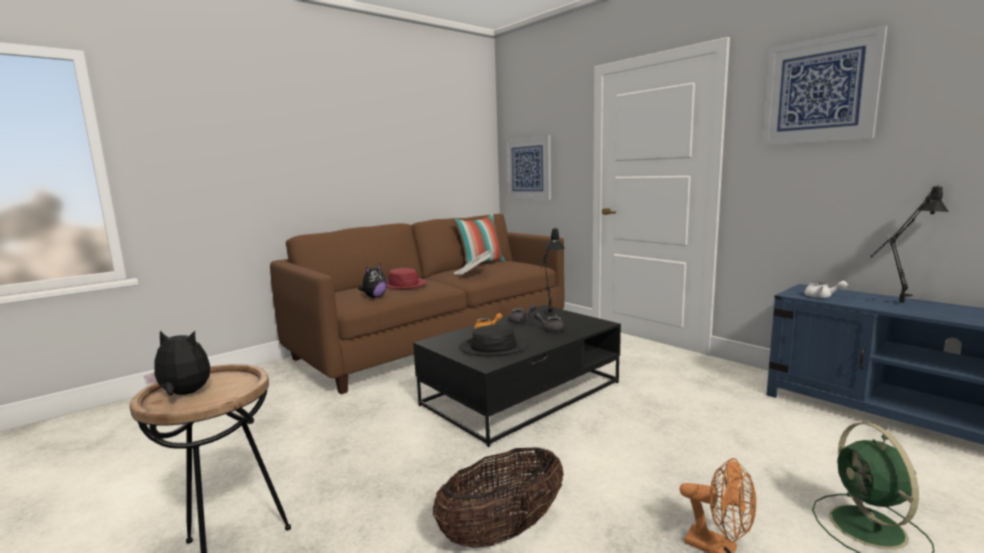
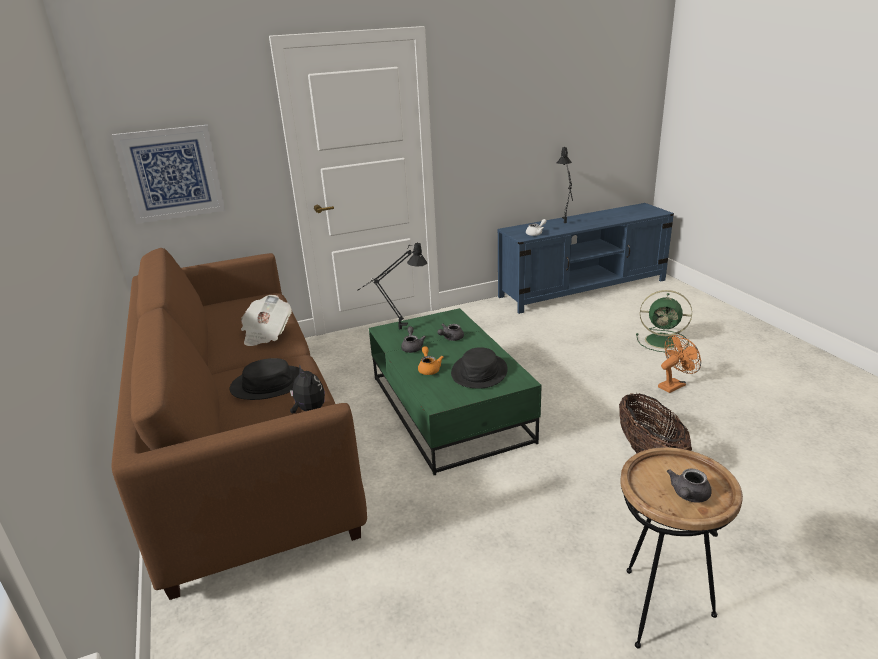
camera: 70 degrees left, 15 degrees up
(184, 394) = (688, 495): plush toy -> grey teapot
(403, 284) = (268, 384): red hat -> black hat
(481, 264) = (214, 324): pillow -> none
(522, 393) = (448, 408): black coffee table -> green coffee table
(819, 91) = (496, 81): picture -> none

